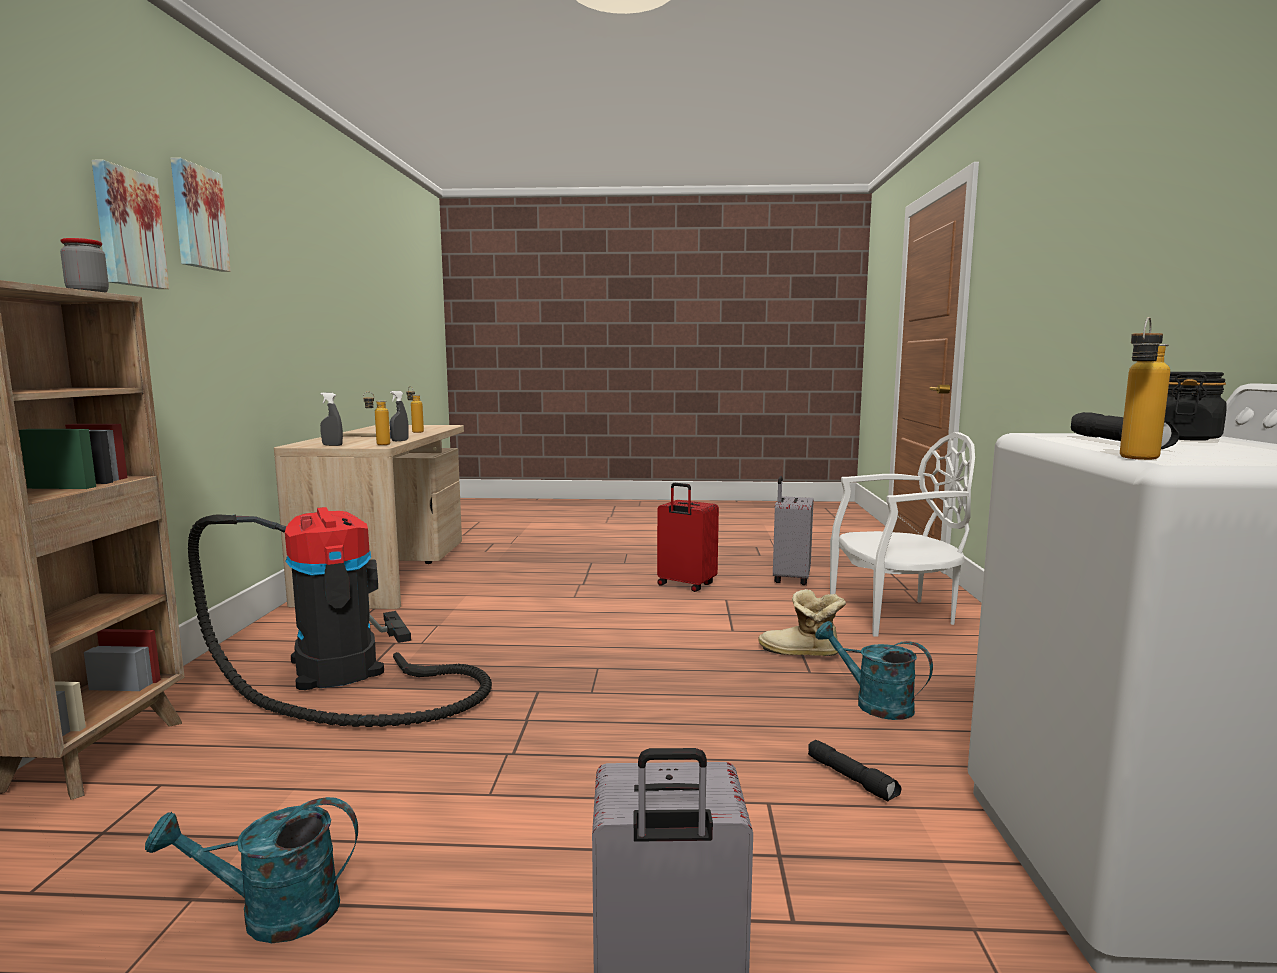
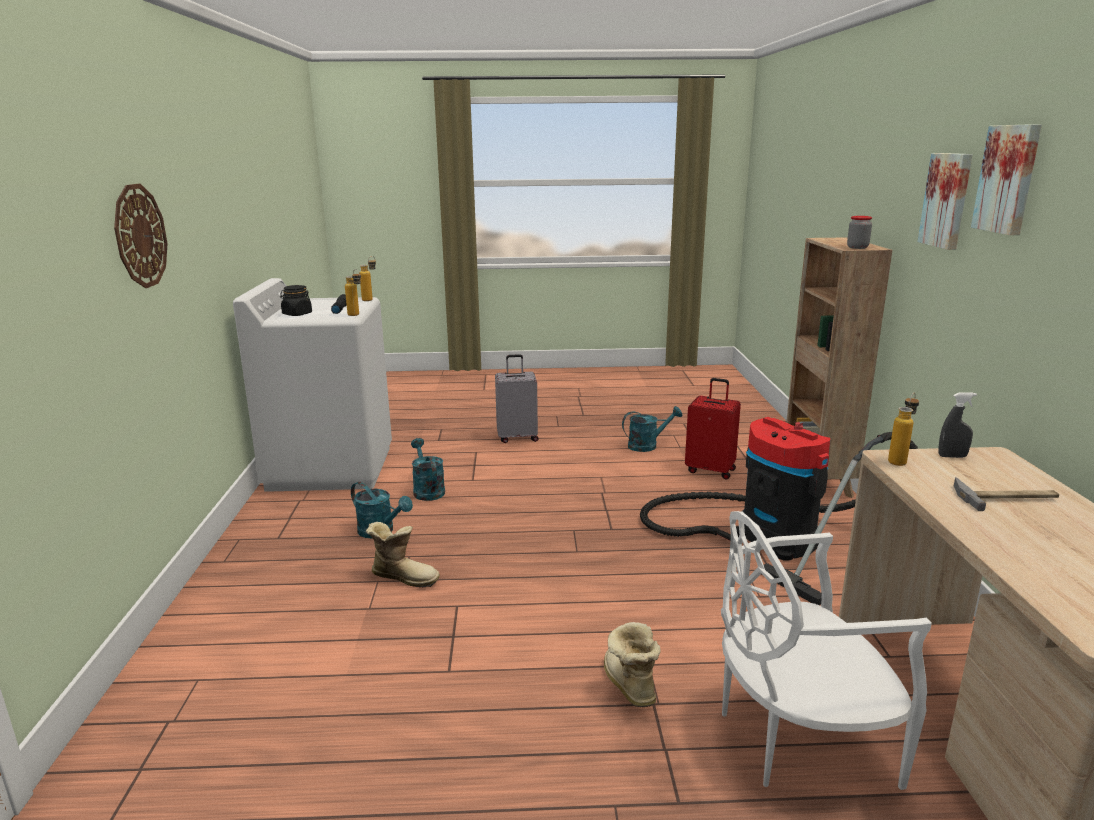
camera: 175 degrees right, 10 degrees up
(400, 441) = (915, 482): grey spray bottle -> none
(415, 432) = (1023, 550): bottle -> bottle (356, 315)
(595, 590) = (628, 685): none -> boot
(685, 585) = (500, 710): red suitcase -> red suitcase (711, 470)
(790, 579) = (327, 747): grey suitcase -> none
(852, 779) = (427, 490): black flashlight -> turquoise watering can
(896, 614) = (255, 648): white chair -> white chair (797, 738)
(1119, 253) = (140, 236): none -> wall clock

